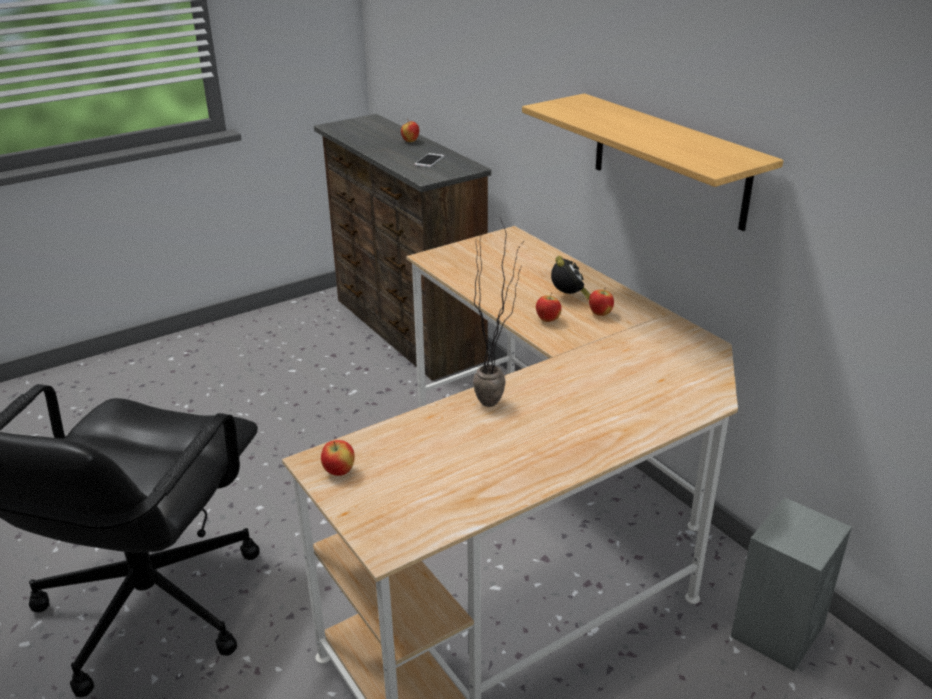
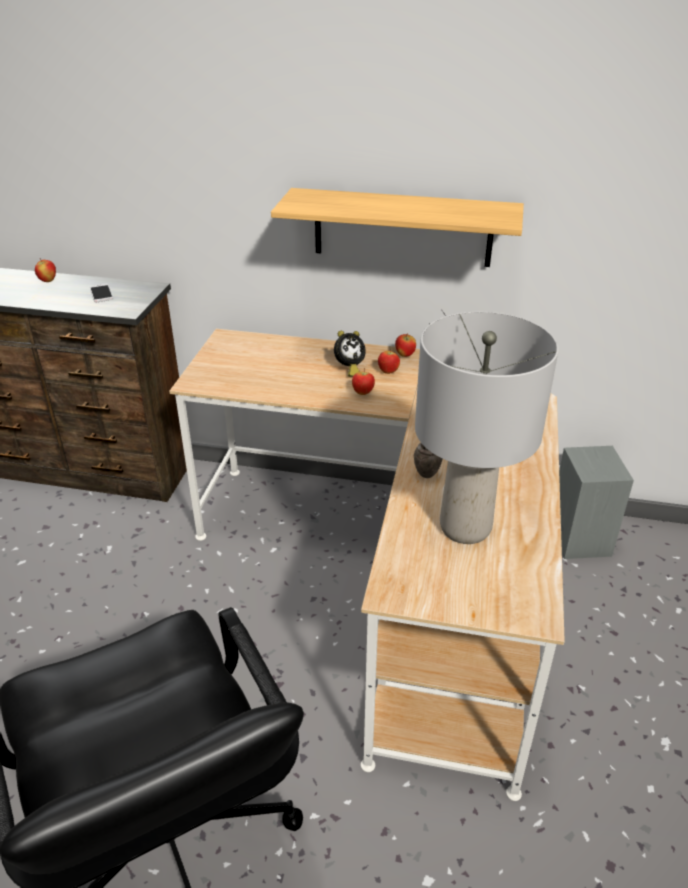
camera: 45 degrees left, 5 degrees up
(339, 472) = (419, 588): apple -> apple (405, 355)
(448, 456) = (466, 528): none -> grey table lamp
(569, 297) = (349, 369): alarm clock -> alarm clock turned 105 degrees clockwise

